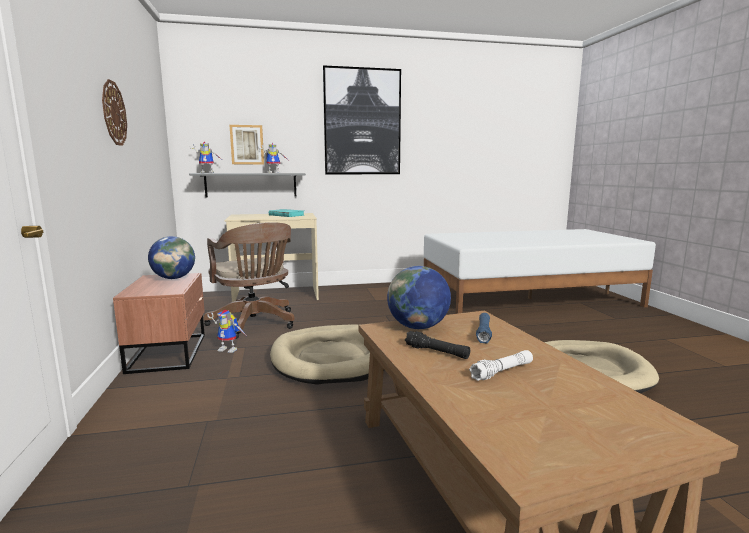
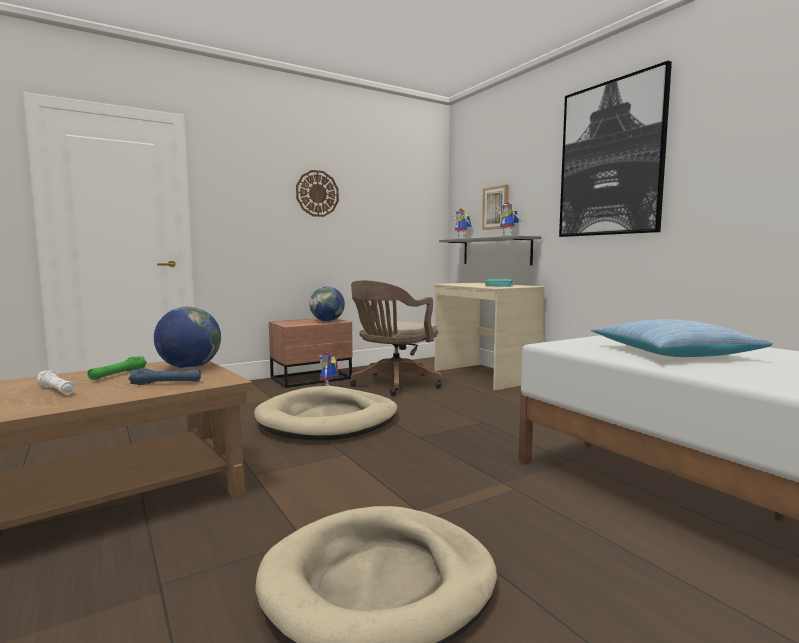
camera: 70 degrees right, 5 degrees down
(436, 352) = (118, 374): black flashlight -> green flashlight
(498, 240) = (673, 353): none -> pillow

